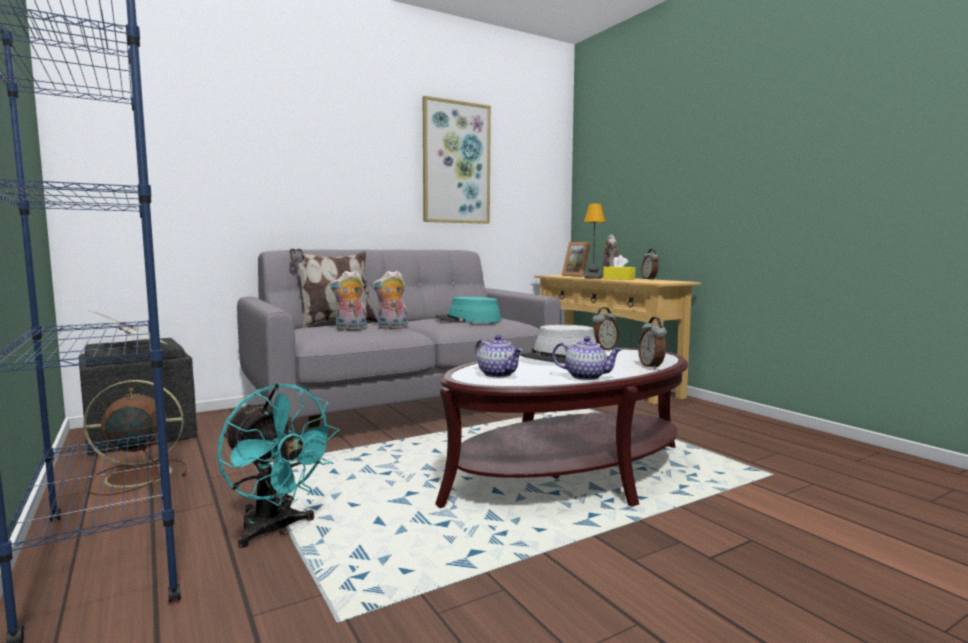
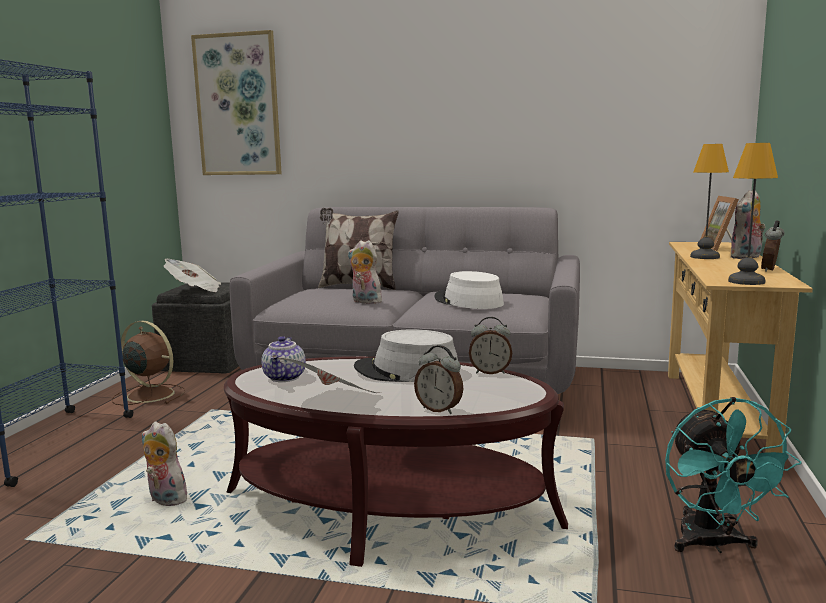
camera: 45 degrees right, 5 degrees up
(275, 530) = (123, 464): turquoise fan -> turquoise fan (712, 544)
(350, 329) = (328, 298): plush toy -> plush toy (164, 499)
(456, 163) = (548, 92): picture -> picture (238, 105)
(468, 320) = (468, 301): turquoise hat -> white hat
(586, 377) = (332, 402): teapot -> newspaper
(619, 279) = (723, 264): yellow tissue box -> none
(652, 367) = (439, 409): alarm clock -> alarm clock turned 90 degrees counterclockwise
(668, 282) = (747, 281): none -> table lamp

